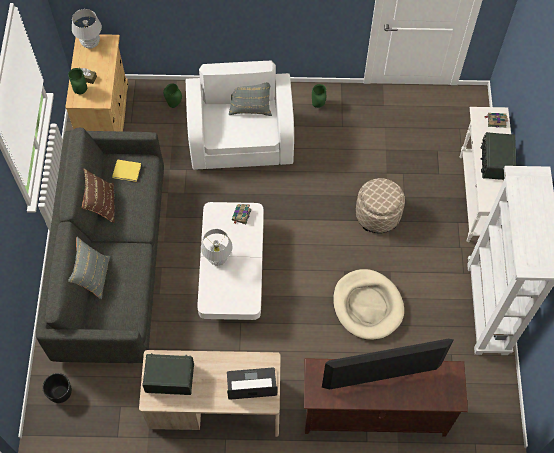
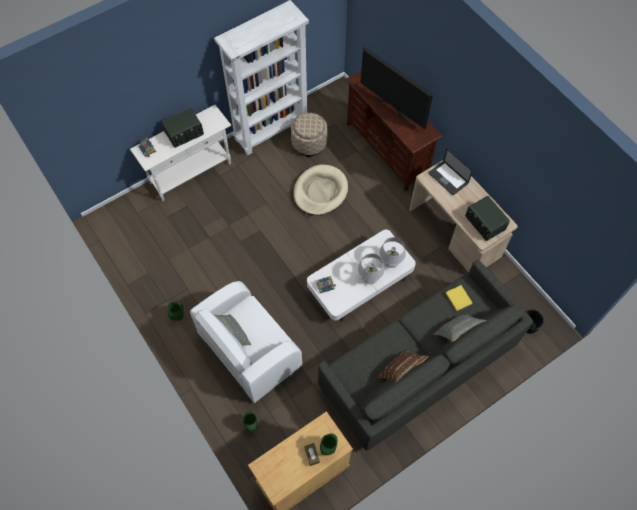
camera: 125 degrees left, 0 degrees up
(90, 43) = (274, 482): white table lamp -> white table lamp (390, 262)
(127, 171) = (359, 374): yellow book -> yellow book (458, 297)
(377, 215) = (248, 223): beige ottoman -> beige ottoman (309, 143)

